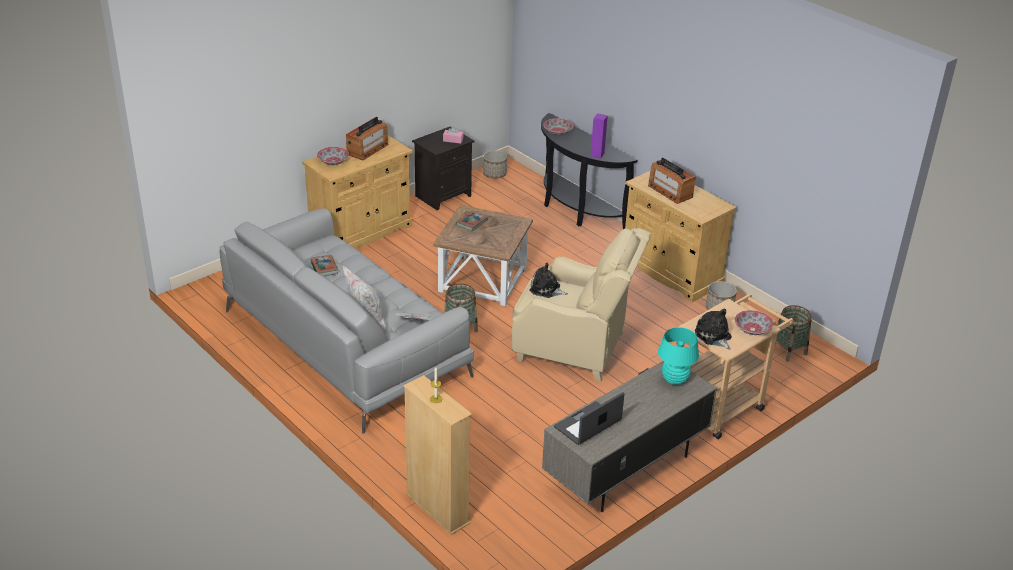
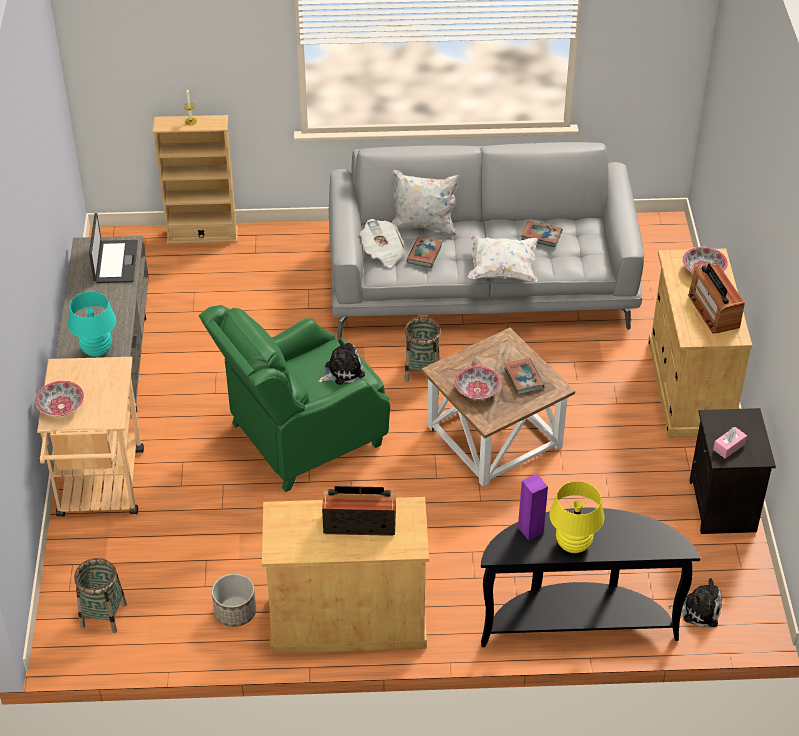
camera: 130 degrees right, 10 degrees up
(376, 272) = (502, 270): none -> white pillow
(397, 306) = (424, 254): none -> book
(494, 174) = (746, 595): planter -> none
(558, 132) = (629, 529): bowl -> bowl (476, 390)
(574, 348) = (302, 437): beige armchair -> green armchair
(588, 142) = (573, 544): none -> yellow table lamp
(713, 336) = (87, 371): plush toy -> plush toy (699, 609)

